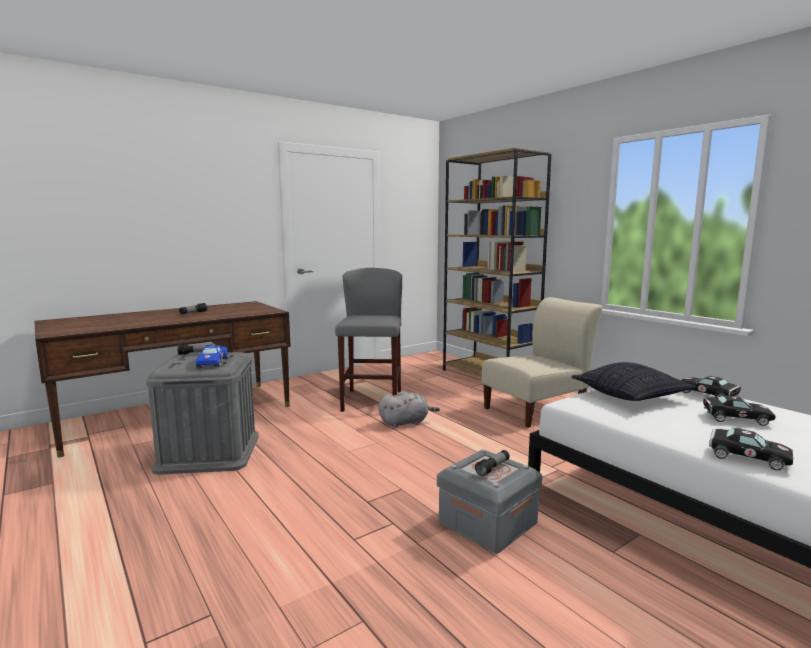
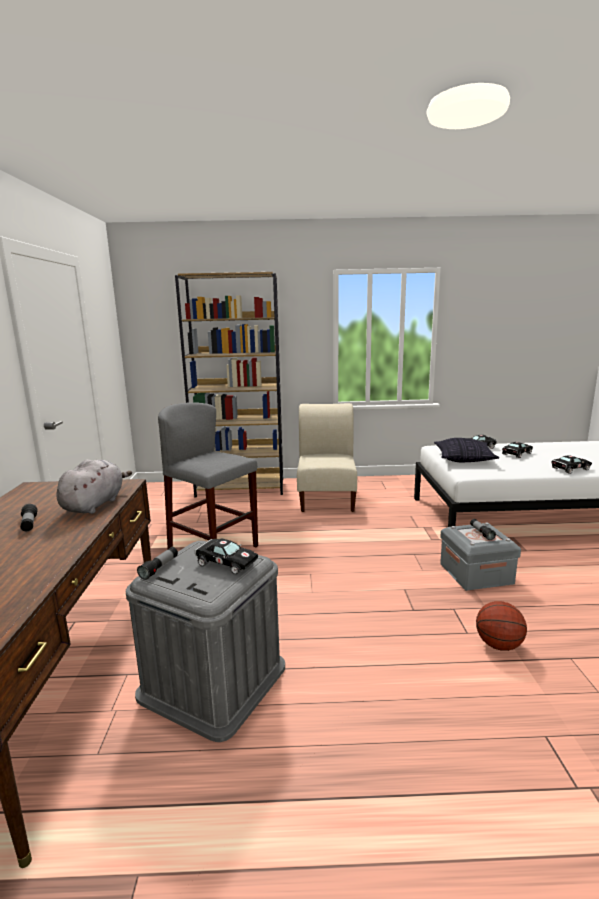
camera: 55 degrees left, 5 degrees up
(212, 362) = (225, 562): blue toy car -> black toy car
(347, 563) = (498, 645): none -> basketball
(406, 422) = (285, 549): grey plush toy -> grey plush toy (95, 504)

